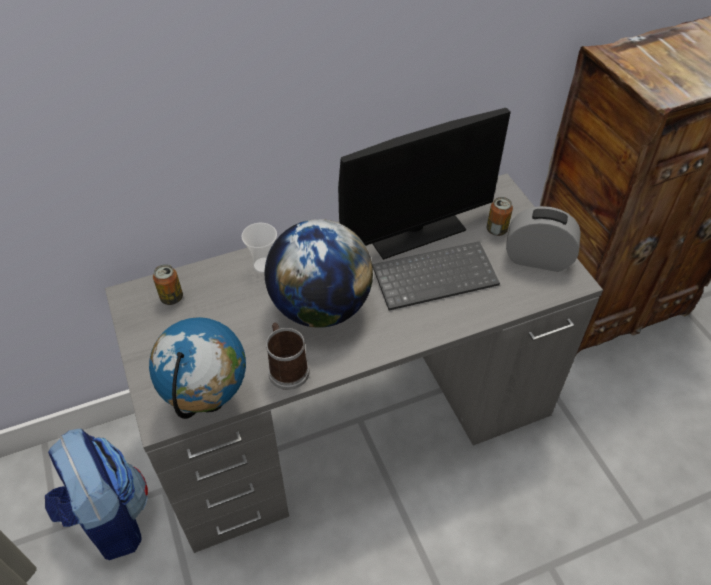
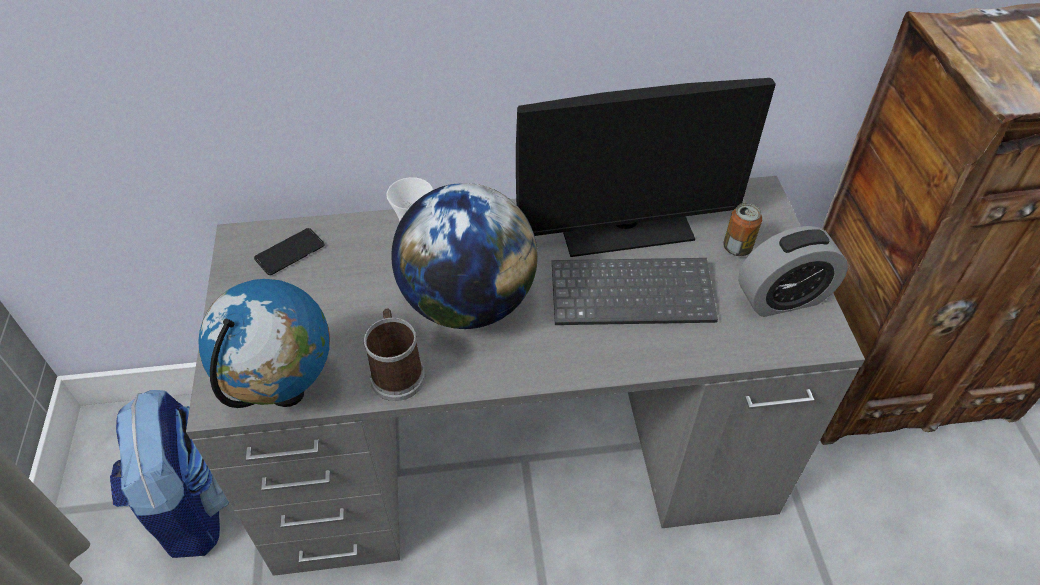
camera: 15 degrees right, 0 degrees up
(171, 298) = (290, 252): can -> phone
(537, 259) = (782, 298): alarm clock -> alarm clock turned 135 degrees clockwise

